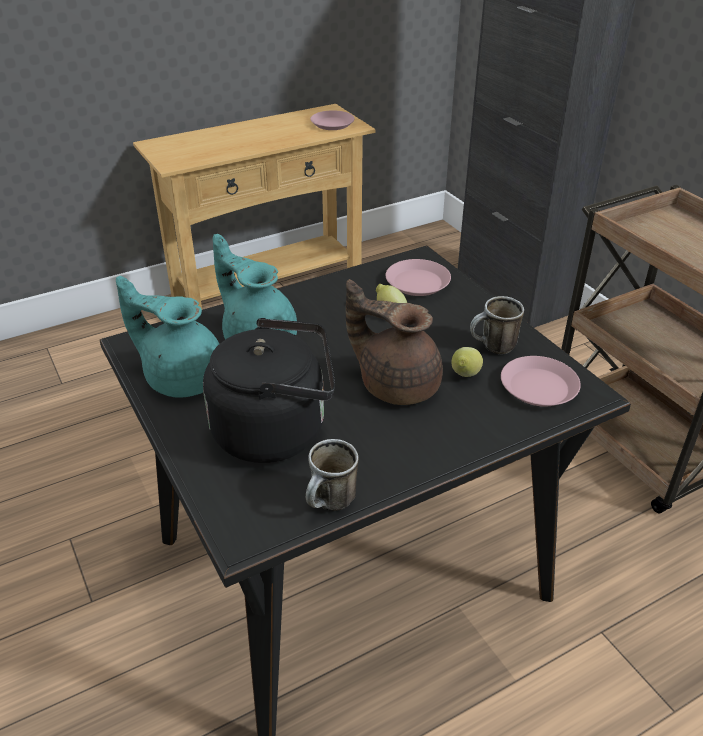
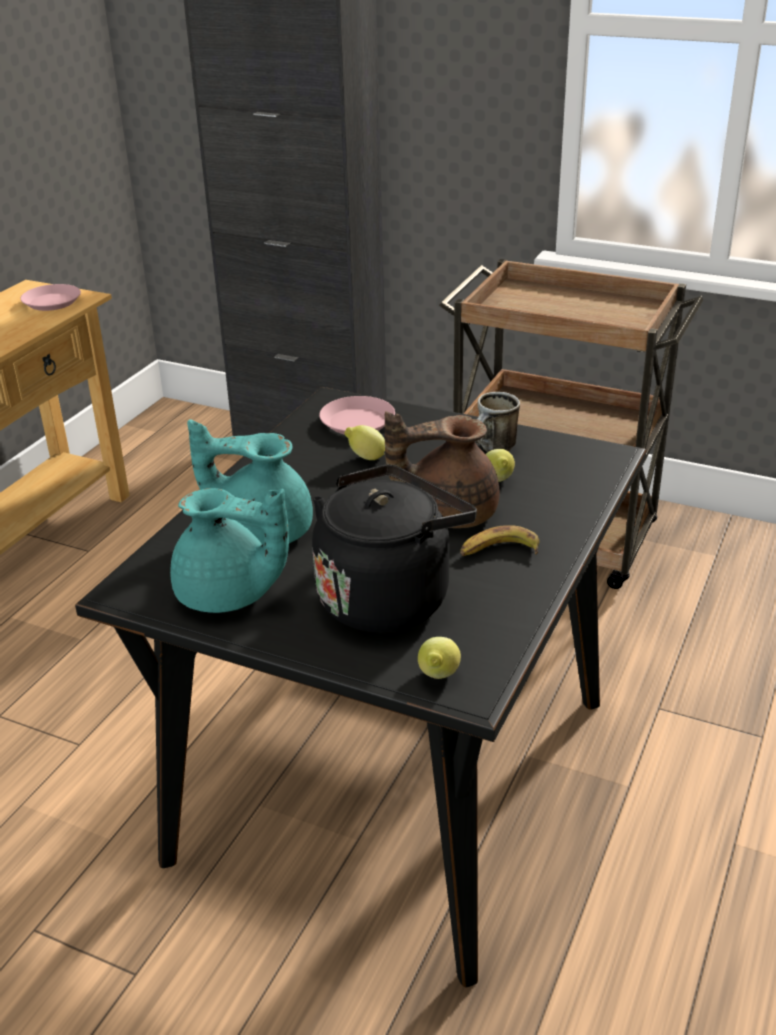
camera: 35 degrees left, 5 degrees down
(182, 377) = (229, 596): turquoise teapot -> turquoise teapot turned 150 degrees counterclockwise
(233, 513) = (438, 677): none -> lemon
(331, 505) = (514, 628): mug -> none
(396, 435) = (499, 551): none -> banana
(538, 387) = (567, 466): pink plate -> none

